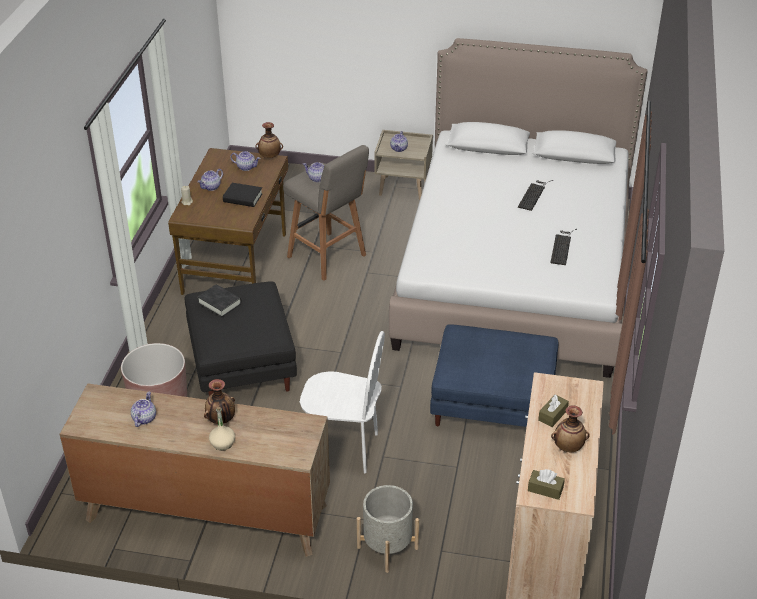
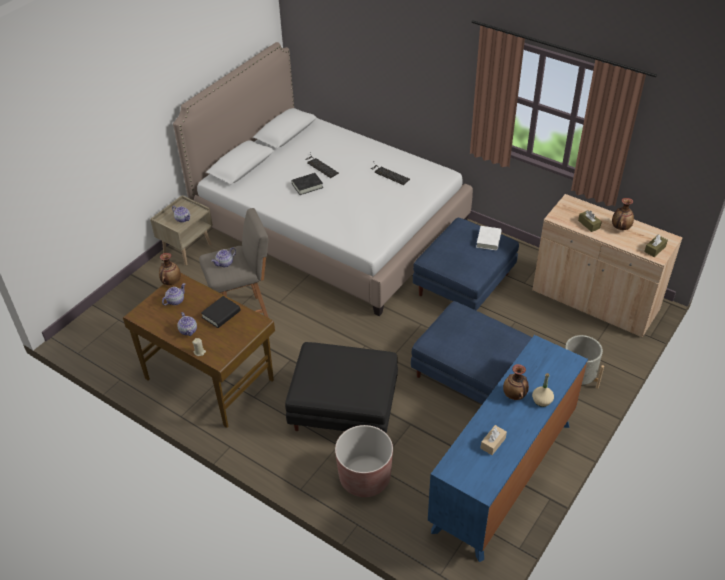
camera: 65 degrees left, 5 degrees up
(144, 418) = (493, 443): teapot -> beige tissue box
(205, 512) = (503, 476): brown dresser -> blue dresser
(219, 303) = (320, 380): black book -> black book (307, 186)
(344, 449) = (471, 375): white chair -> blue ottoman
(524, 370) = (488, 240): none -> white book

